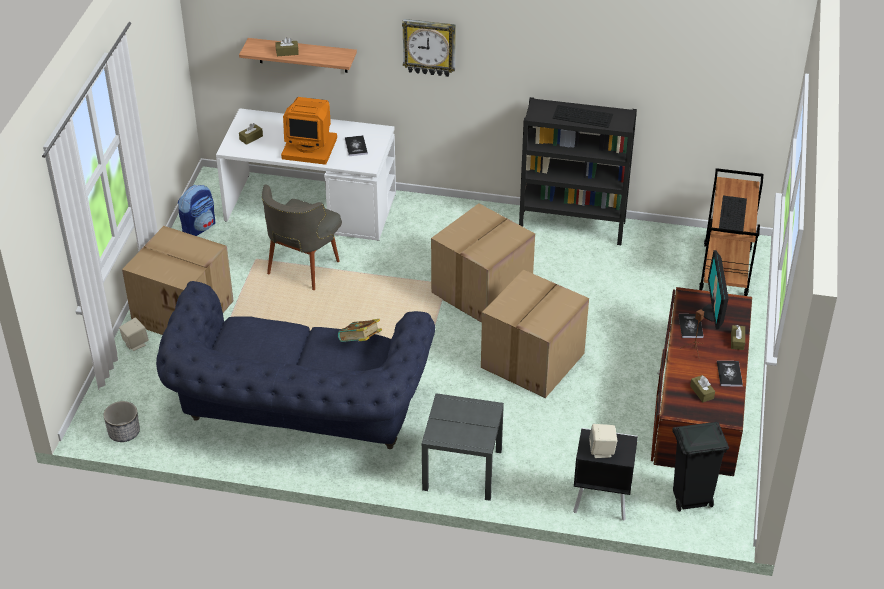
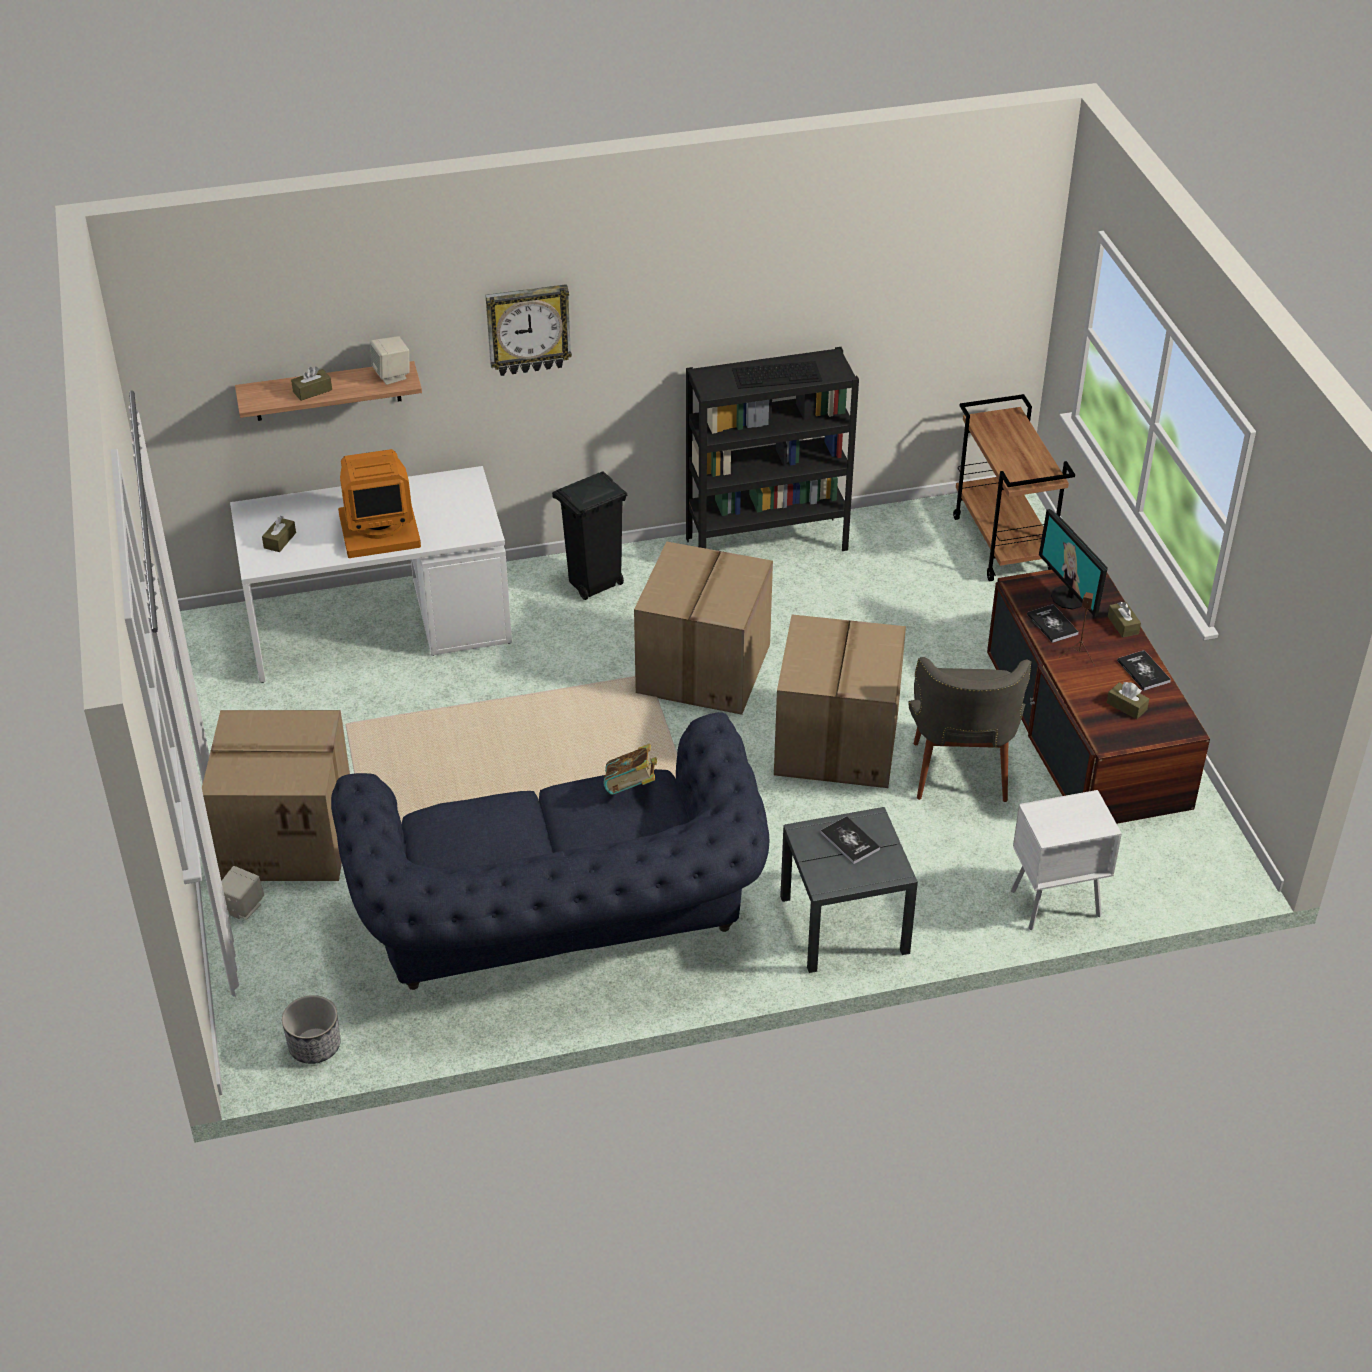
camera: 25 degrees left, 0 degrees up
(199, 227) = (227, 704): backpack -> none
(304, 267) = (427, 714): grey chair -> grey chair (959, 771)
(356, 146) = (447, 509): book -> book (850, 841)
(599, 502) = (1053, 903): black nightstand -> white nightstand
(602, 451) = (1067, 825): beige speaker -> beige speaker (392, 375)
(690, 500) = (1163, 859): black trash can -> black trash can (593, 585)
(733, 215) = (1019, 460): keyboard -> none

